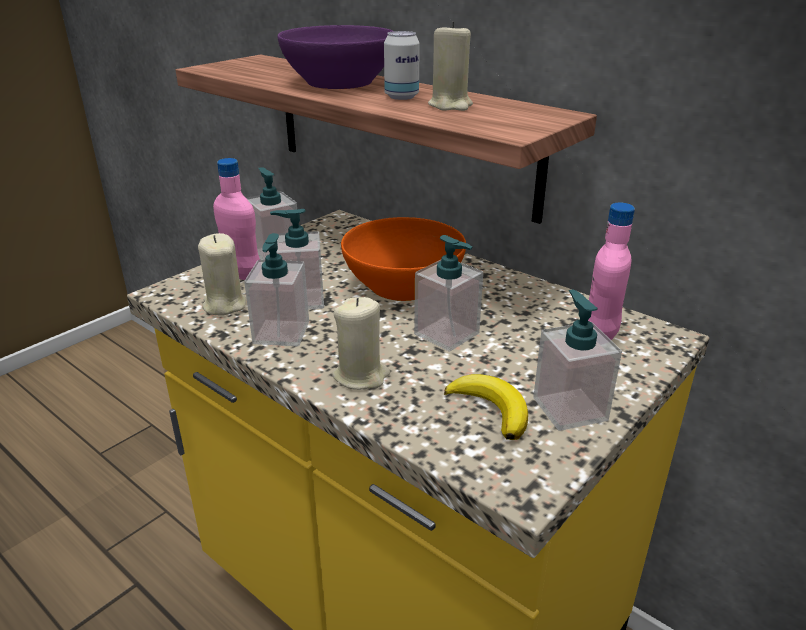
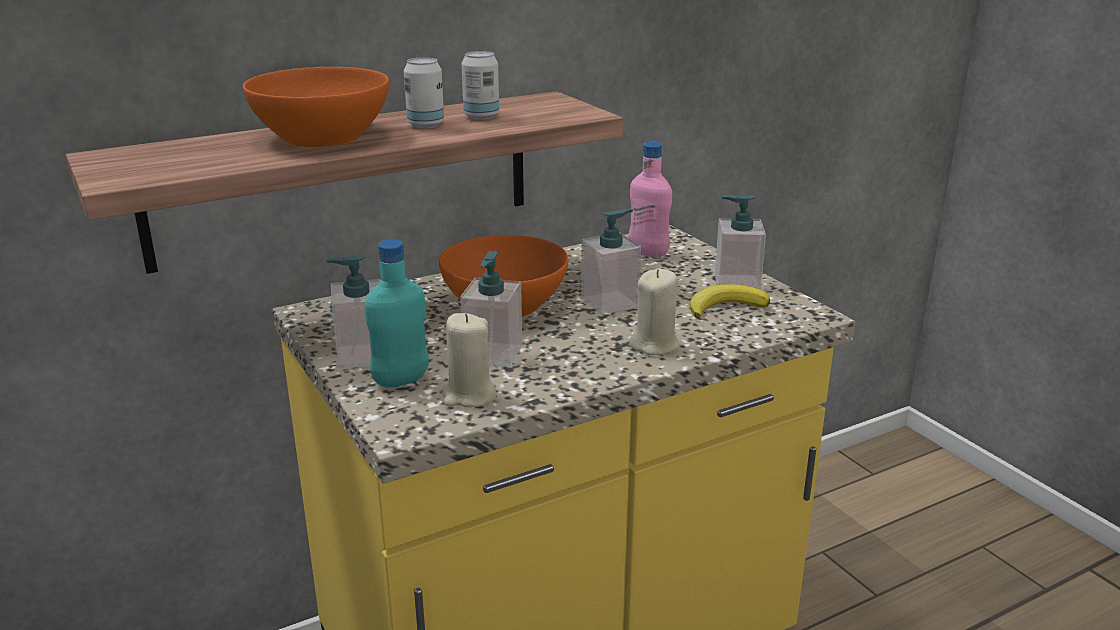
camera: 70 degrees left, 5 degrees down
(242, 274) = (401, 380): pink bottle -> turquoise bottle
(281, 333) = (555, 371): soap dispenser -> none
(339, 82) = (322, 136): purple bowl -> orange bowl
(450, 105) = (481, 116): beige candle -> can

